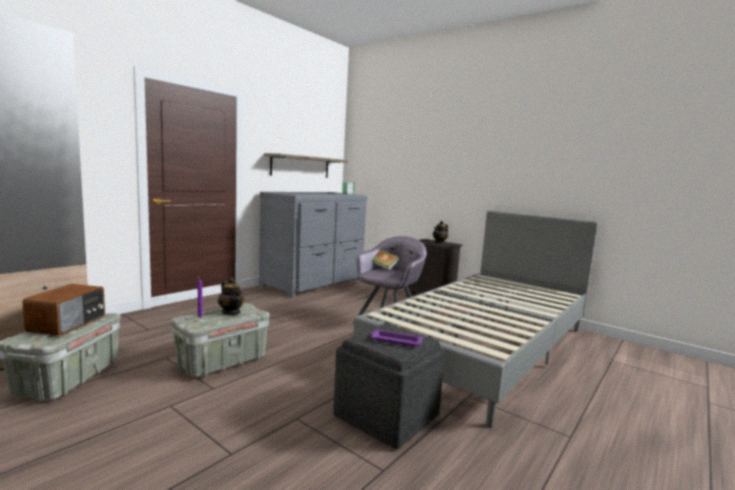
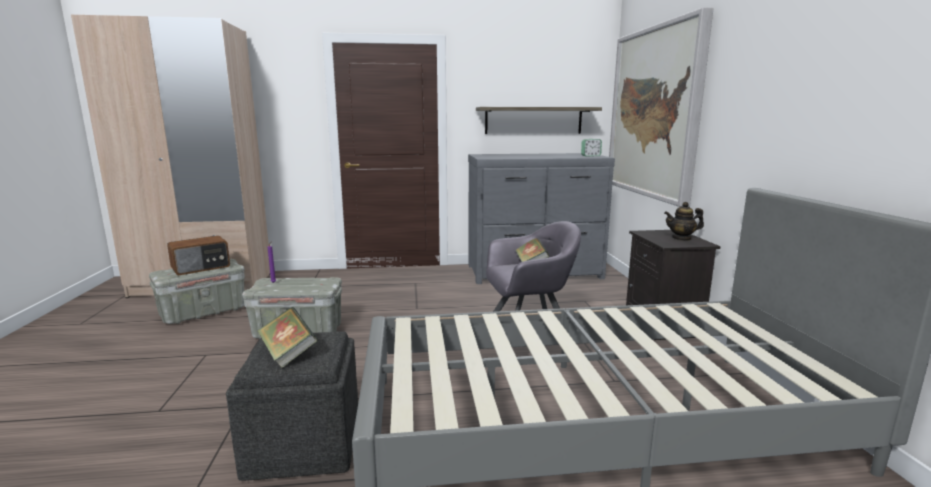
camera: 45 degrees right, 5 degrees up
(231, 312) = (304, 283): teapot -> none
(392, 166) = (654, 112): none -> picture
(395, 341) = (288, 354): purple tray -> book

